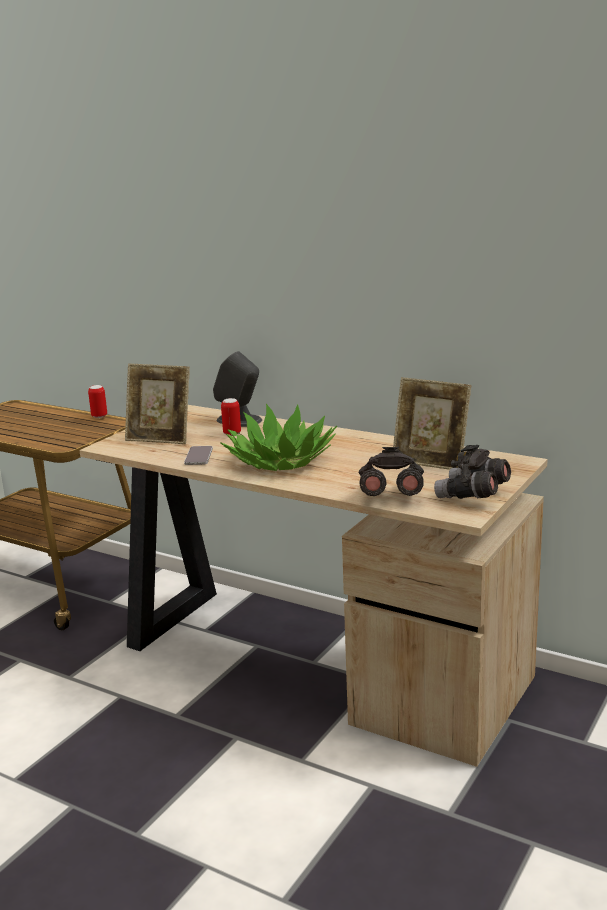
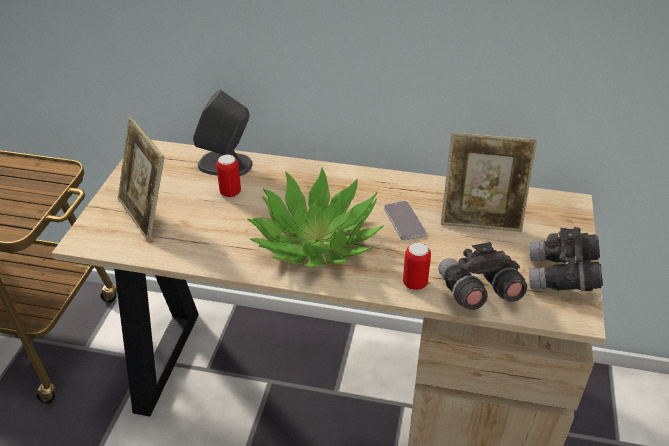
camera: 20 degrees left, 20 degrees up
(99, 416) = (33, 161): can -> can (415, 283)
(160, 438) = (147, 214): picture frame -> picture frame turned 60 degrees clockwise
(198, 456) = (213, 245): phone -> phone (404, 221)

